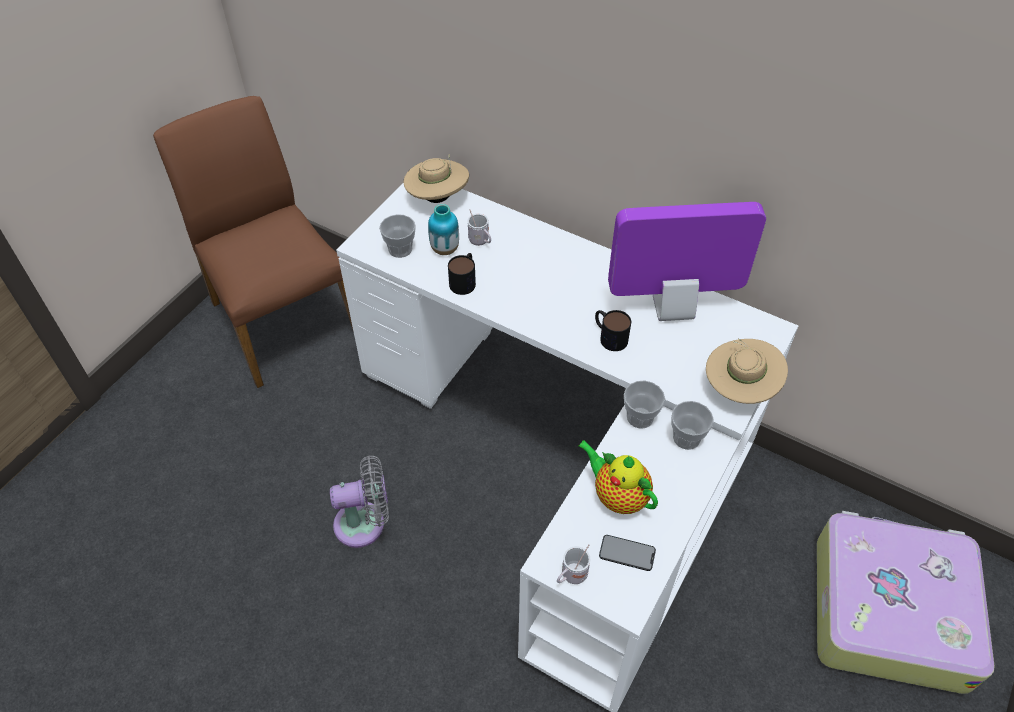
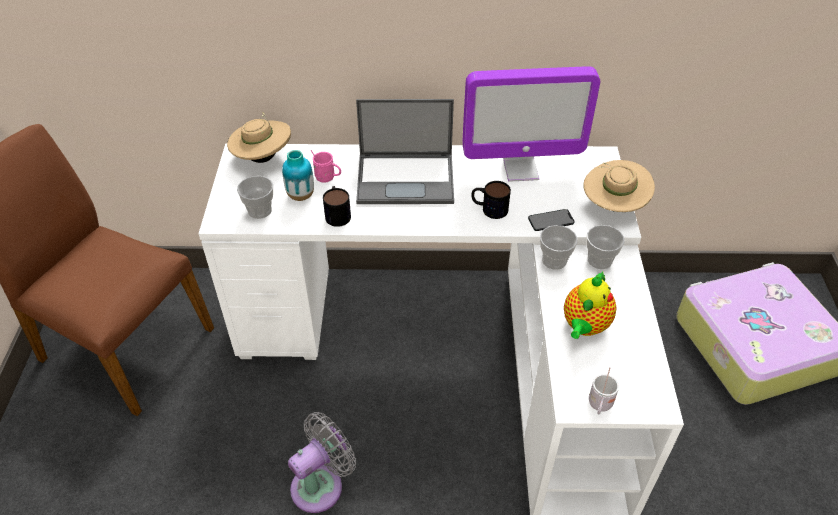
camera: 30 degrees left, 5 degrees down
(480, 242) = (328, 178): white mug -> pink mug
(553, 272) = (407, 178): none -> laptop
(617, 496) = (584, 326): teapot -> teapot turned 75 degrees counterclockwise
(627, 553) = (625, 366): phone -> phone (551, 220)
(672, 309) = (520, 169): monitor -> monitor turned 150 degrees counterclockwise

